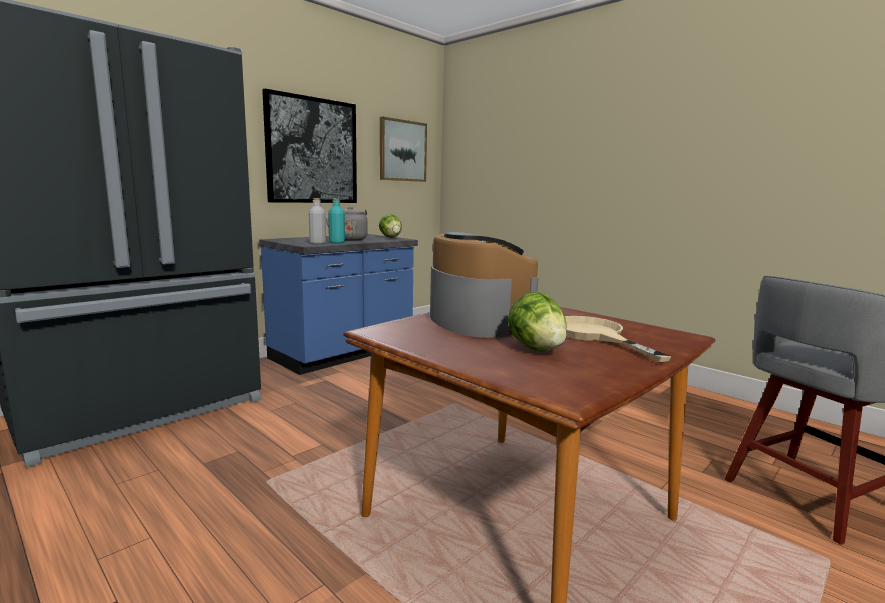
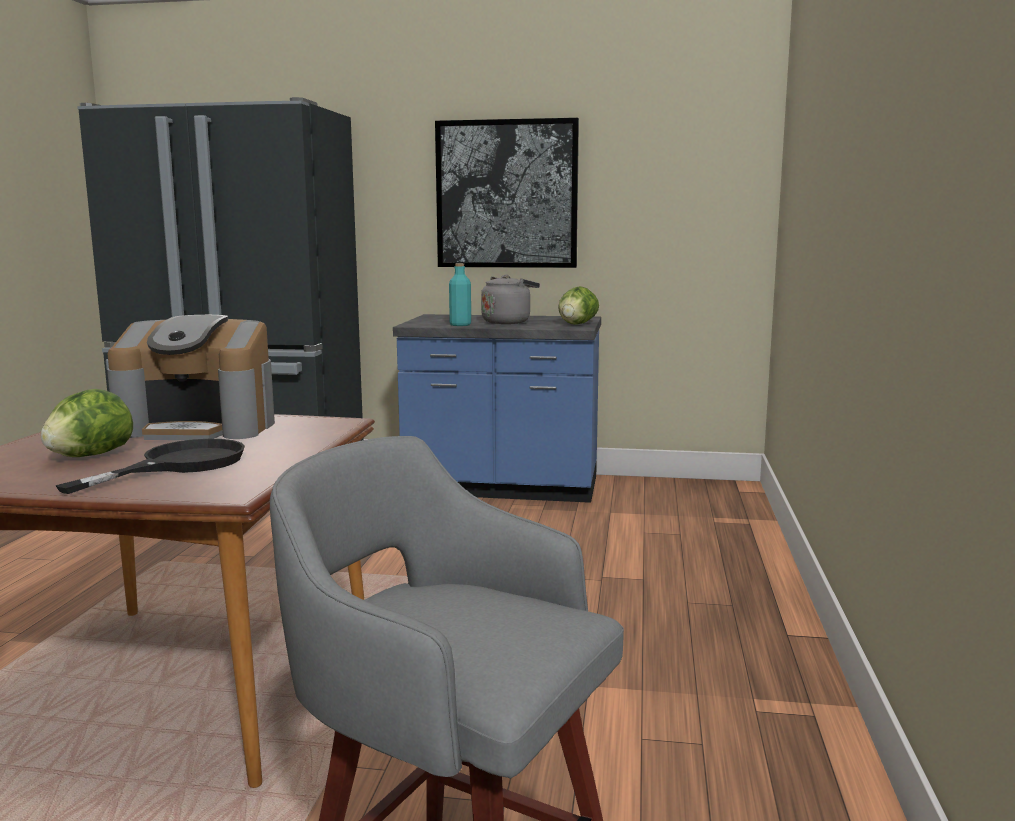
camera: 55 degrees right, 0 degrees up
(317, 243) = (434, 324): grey bottle -> none
(402, 151) = (679, 179): picture -> none
(477, 320) = (200, 427): coffee machine -> coffee machine turned 60 degrees clockwise
(594, 335) = (179, 465): beige frying pan -> black frying pan

